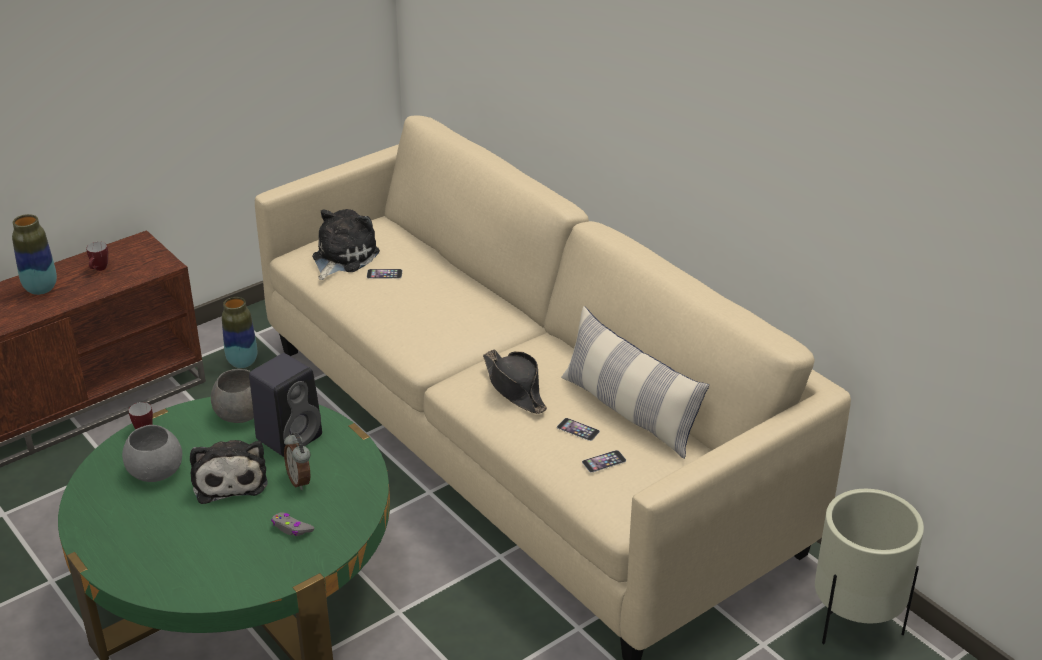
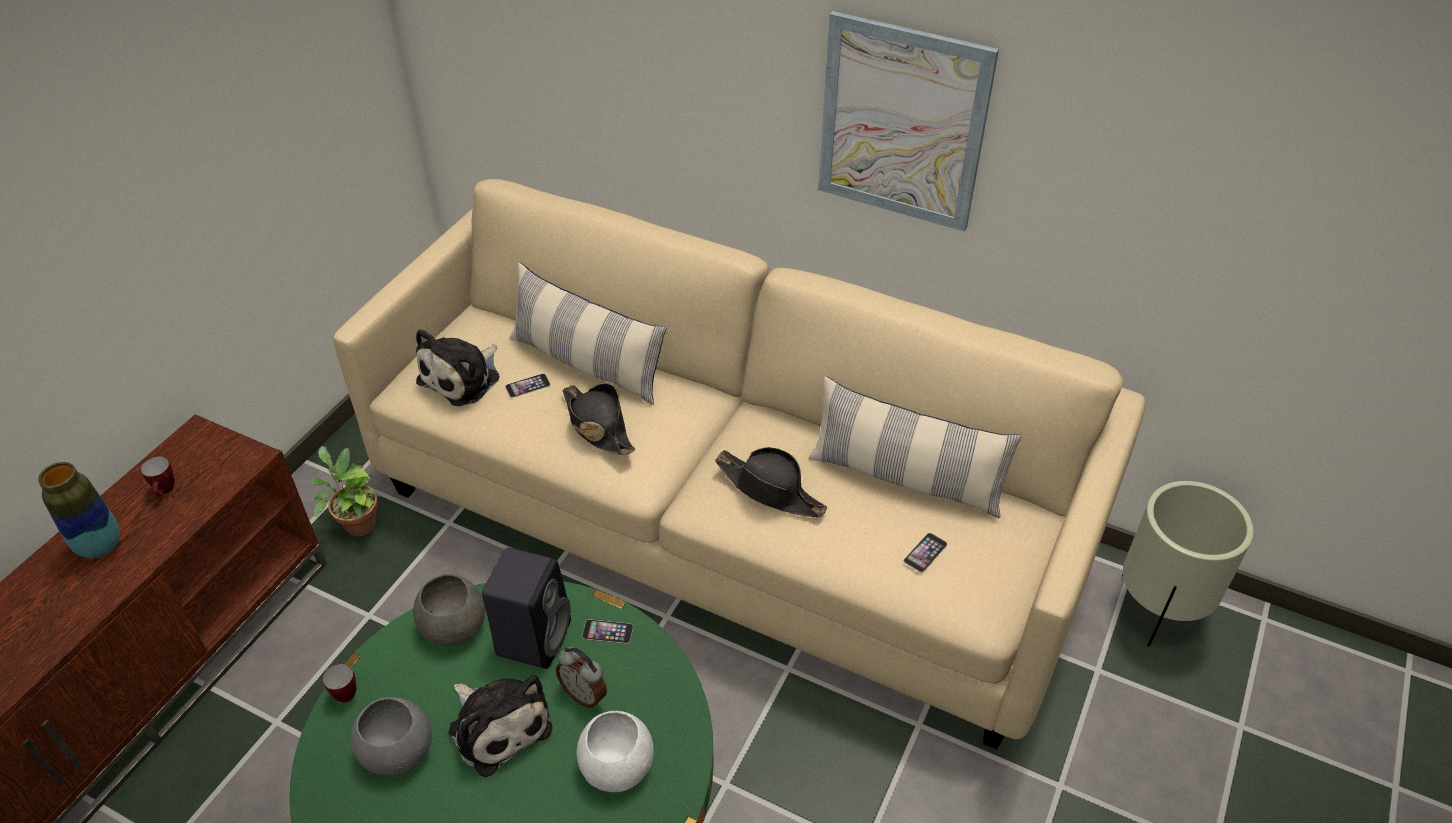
camera: 25 degrees left, 10 degrees up
(242, 362) = (357, 523): vase -> potted plant
(292, 528) = (616, 766): grey game controller -> white bowl
(342, 257) = (463, 378): plush toy -> plush toy turned 150 degrees counterclockwise
(416, 312) = (597, 425): none -> black hat
(439, 272) = (587, 364): none -> pillow
(578, 429) = (871, 520): phone -> phone (607, 631)
(692, 113) = (902, 123): none -> picture

